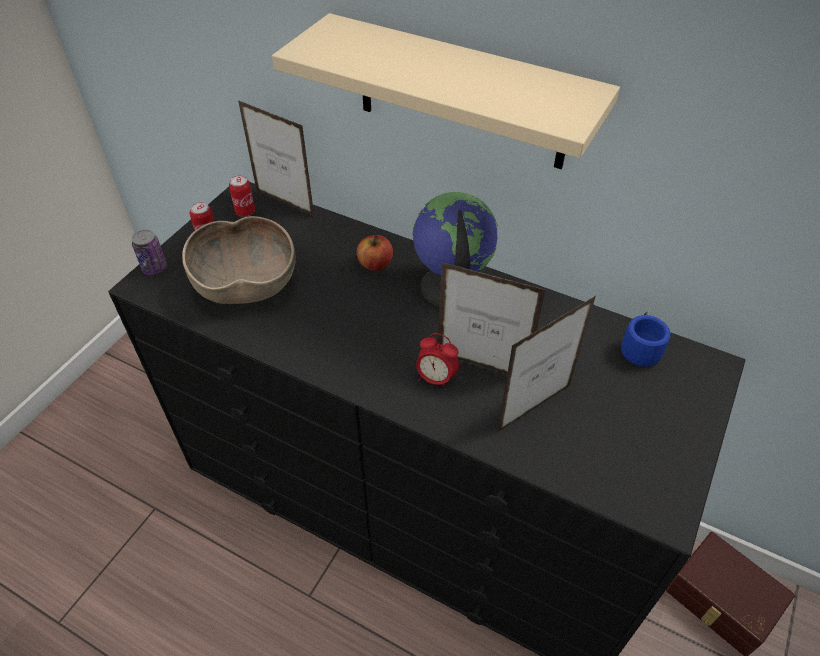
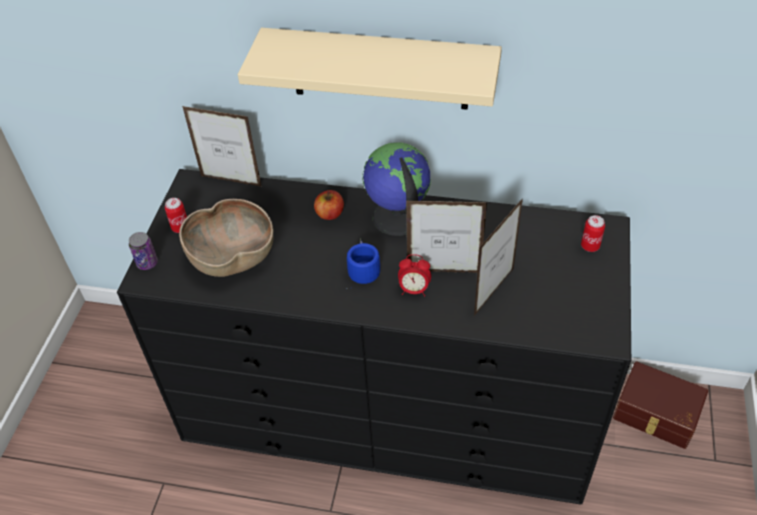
camera: 15 degrees left, 0 degrees up
(245, 212) = (200, 197): can -> can (590, 246)
(637, 348) = (552, 229): blue mug -> blue mug (361, 270)

